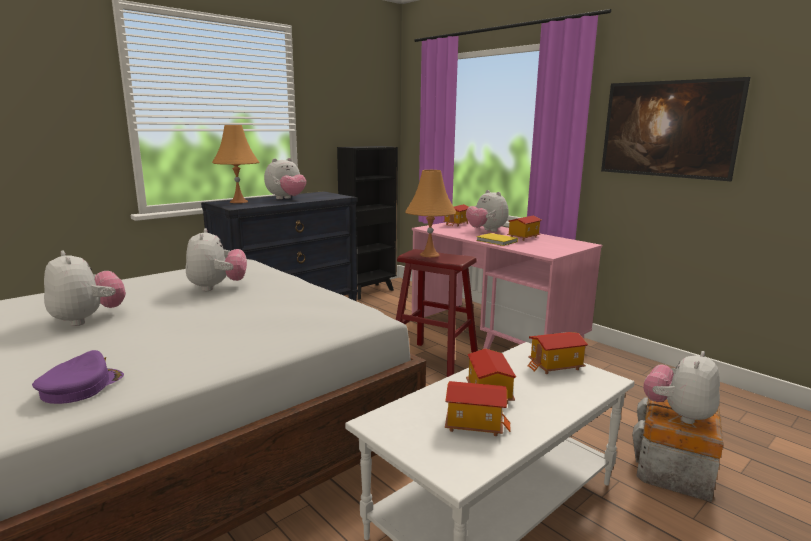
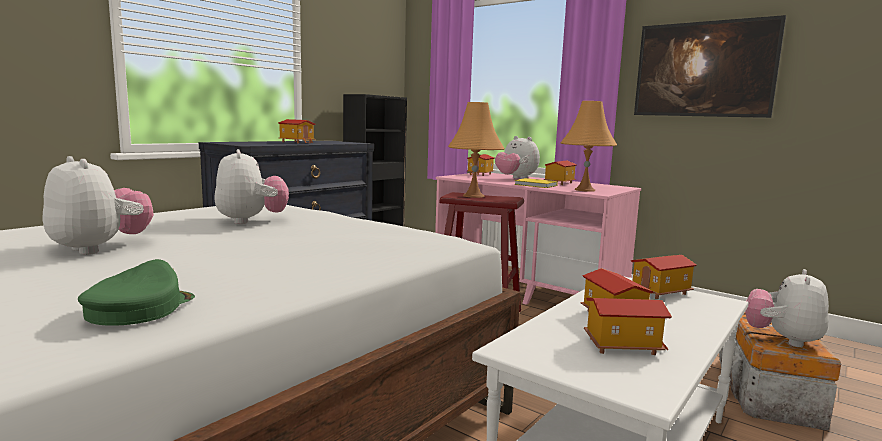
camera: 10 degrees left, 5 degrees down
(81, 386) = (139, 308): purple cap -> green cap
(238, 202) = (244, 142): orange table lamp -> orange table lamp (585, 190)
(286, 199) = (297, 142): plush toy -> toy house

